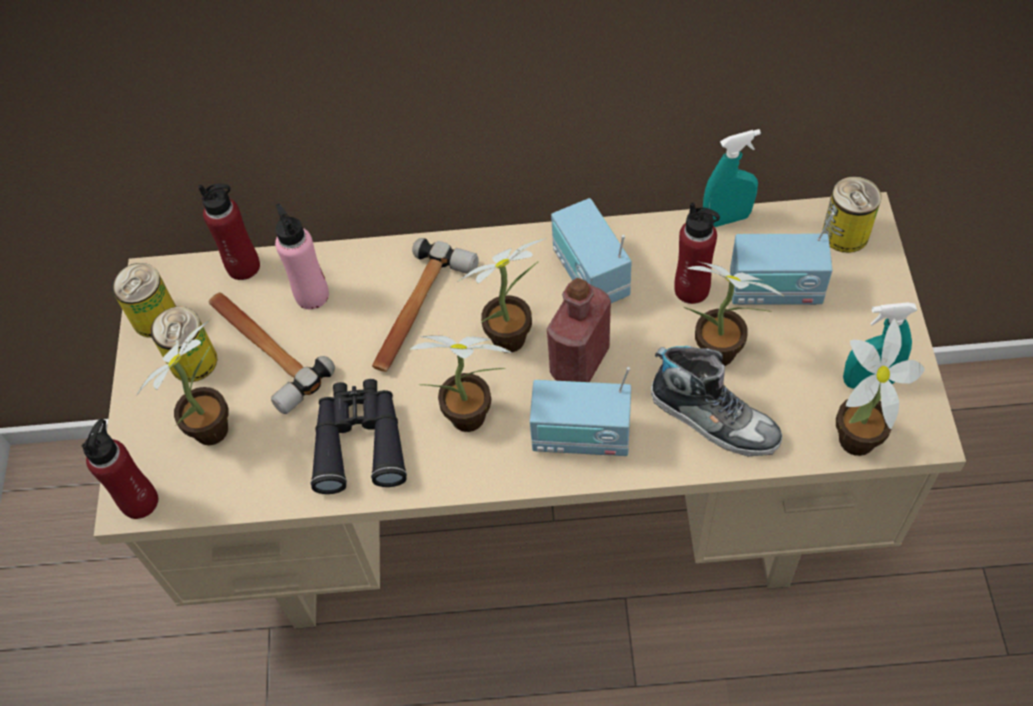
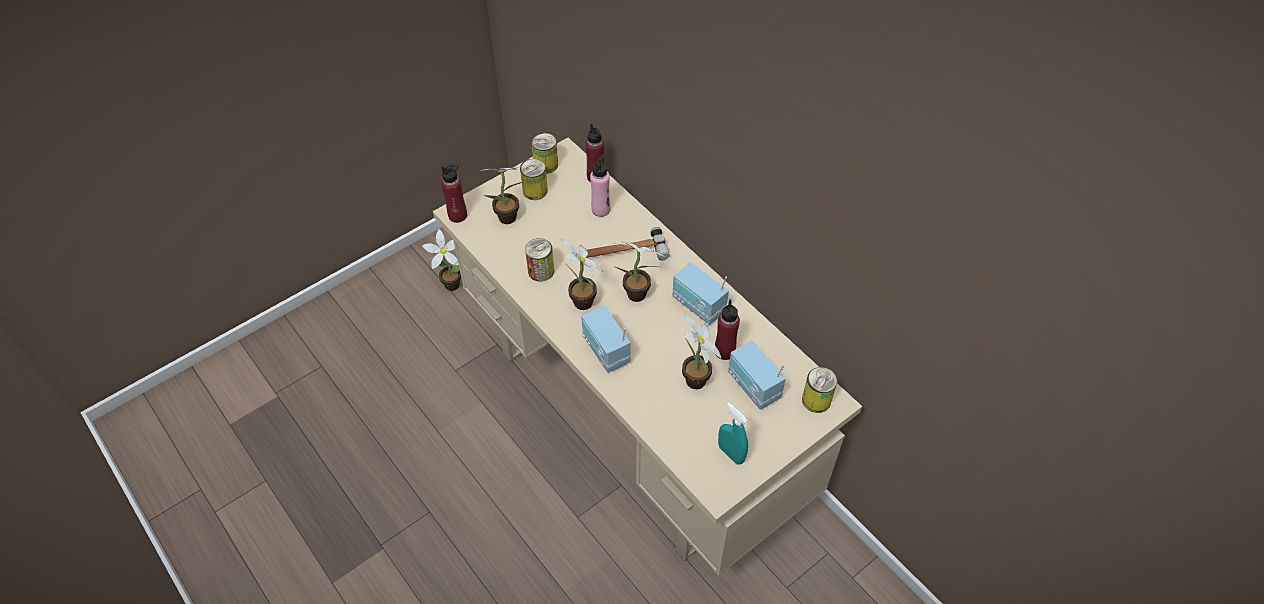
camera: 50 degrees right, 5 degrees down
(262, 349) = (559, 210): hammer -> none
(360, 441) = (541, 271): black binoculars -> can
(579, 362) = (646, 328): red bottle -> none
(589, 275) = (698, 306): radio -> radio turned 75 degrees counterclockwise
(714, 418) = (657, 398): shoe -> none
(726, 218) = (781, 344): turquoise spray bottle -> none
(851, 443) = (687, 463): potted plant -> potted plant (450, 284)

